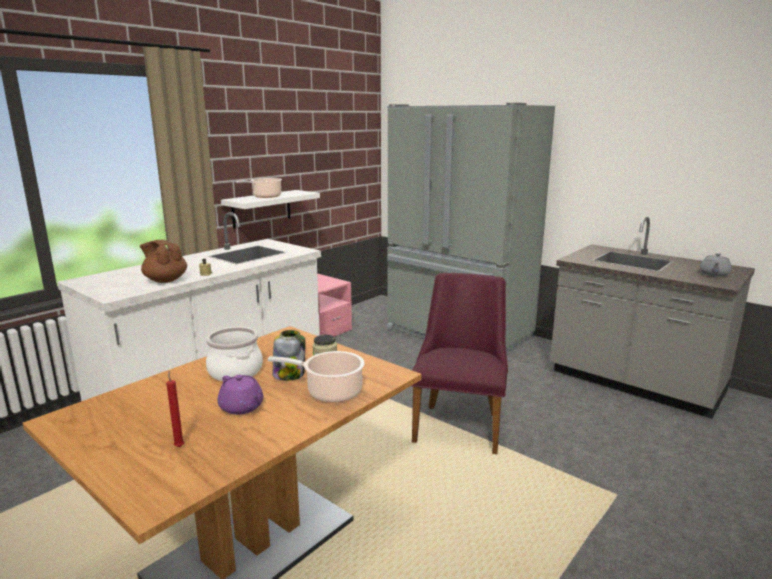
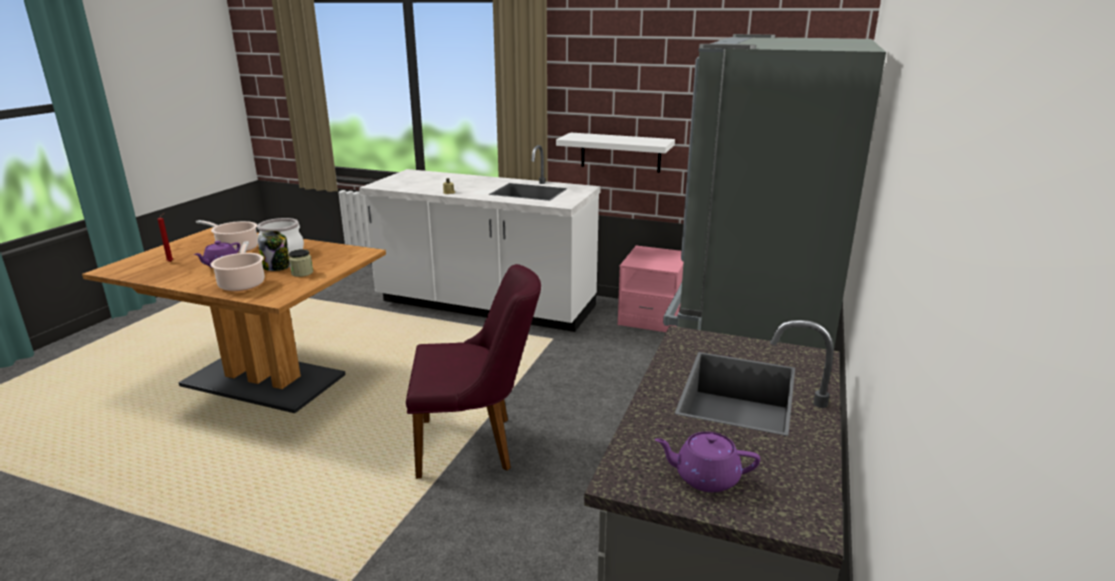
camera: 70 degrees right, 5 degrees up
(165, 280) = (423, 187): brown teapot -> none
(265, 196) = (605, 138): cooking pot -> cooking pot (236, 248)
(714, 274) = (705, 477): grey teapot -> purple teapot

